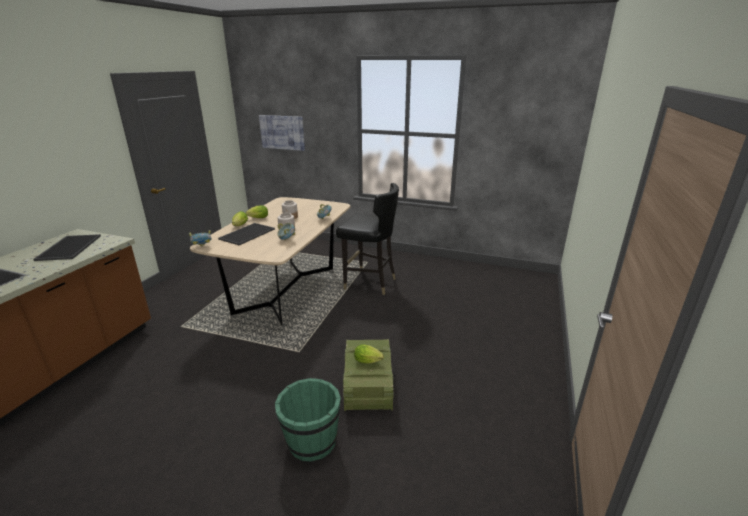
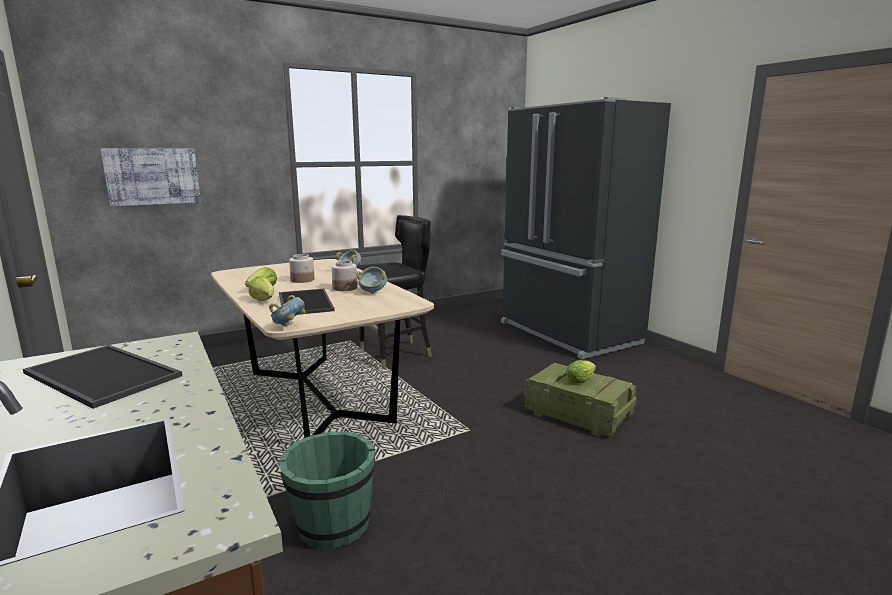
camera: 50 degrees left, 10 degrees down
(311, 441) = (637, 470): green bucket -> green bucket (332, 525)
(513, 326) = (567, 334): none -> black fridge

